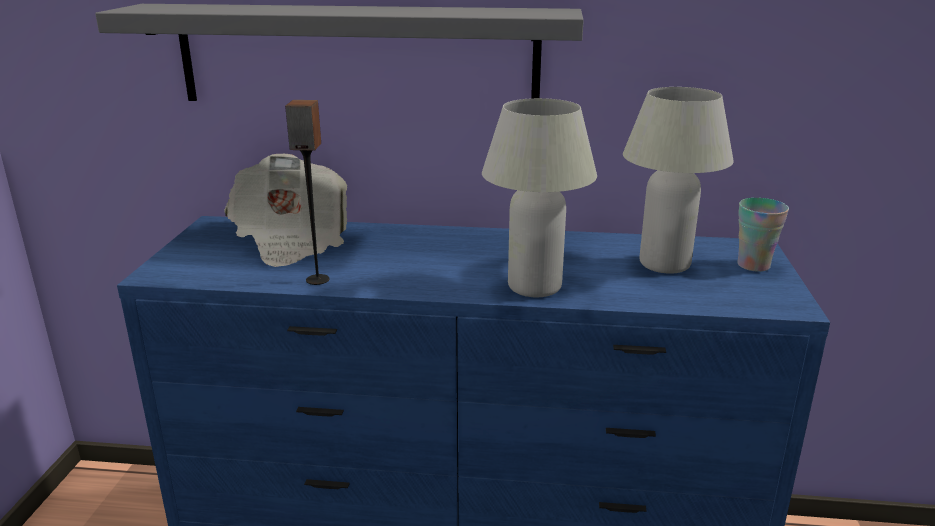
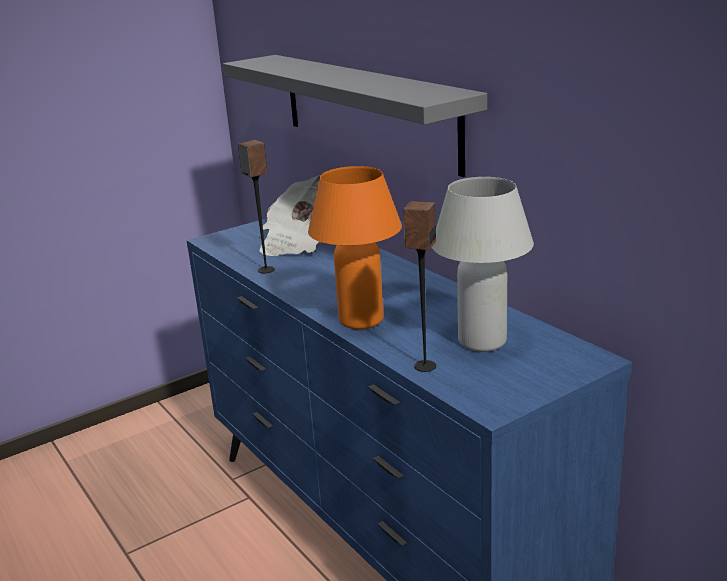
camera: 50 degrees right, 0 degrees up
(534, 287) = (361, 320): white table lamp -> orange table lamp
(675, 299) = (424, 366): none -> speaker
(753, 265) = (549, 371): cup -> none

